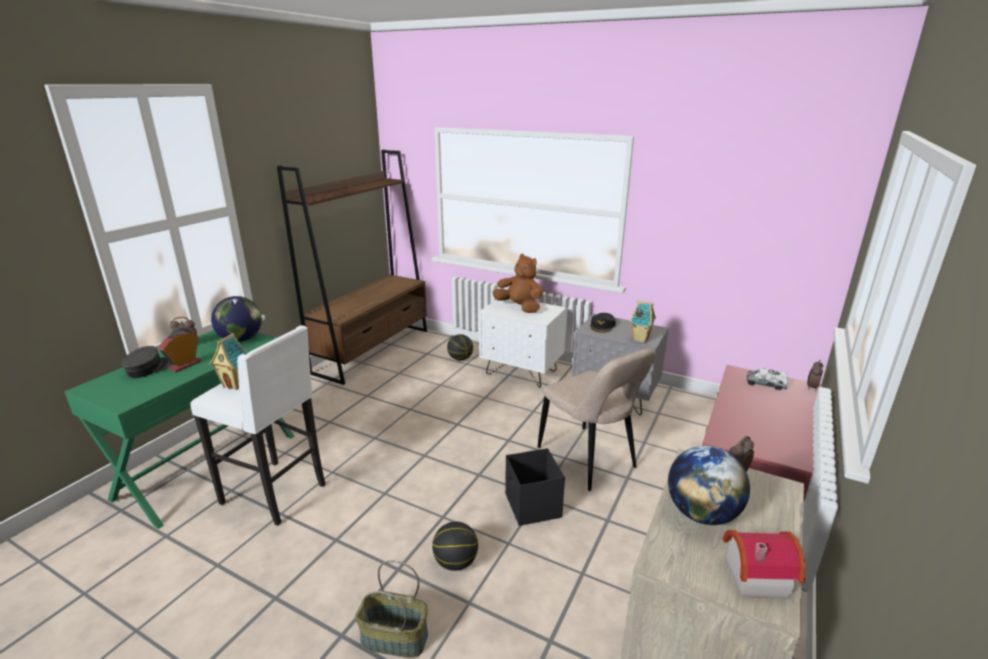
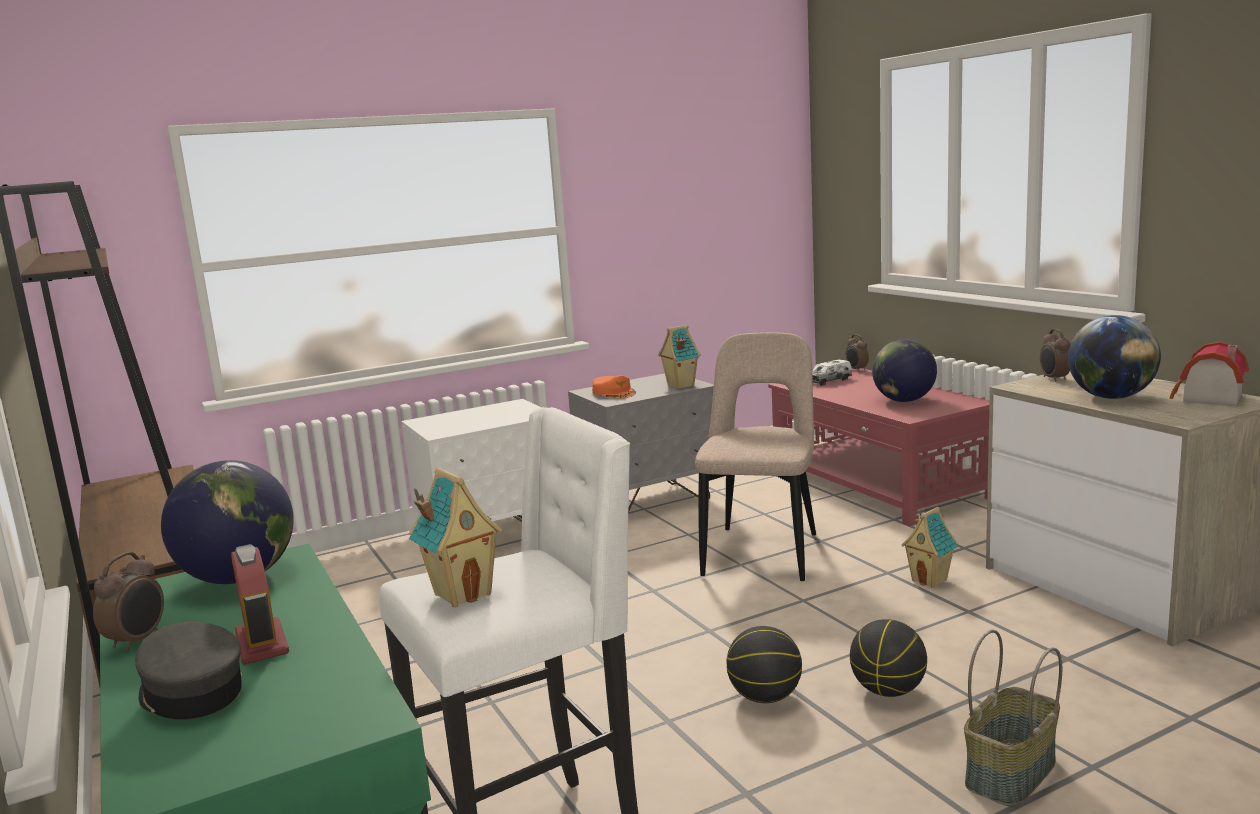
camera: 55 degrees left, 10 degrees down
(460, 358) = (365, 573): basketball -> basketball (765, 697)
(519, 307) = (469, 418): brown plush toy -> none
(532, 506) = (819, 609): black storage box -> none
(589, 460) = (763, 551): beige chair -> beige chair turned 75 degrees counterclockwise
(602, 326) = (614, 393): black cap -> orange cap
(613, 543) = (930, 580): none -> toy house
(756, 427) = (904, 401): none -> globe

